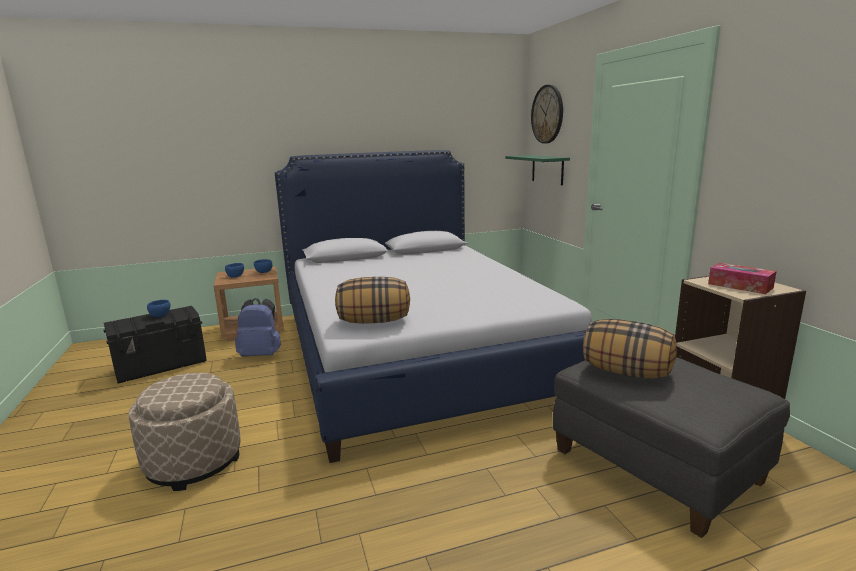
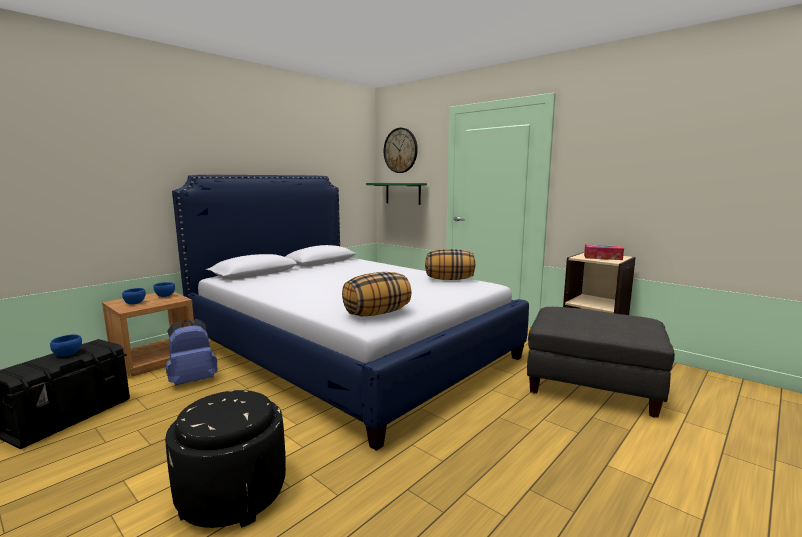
camera: 30 degrees left, 5 degrees down
(194, 462) = (232, 494): beige ottoman -> black ottoman
(626, 372) = (574, 320): pillow -> pillow (449, 279)

